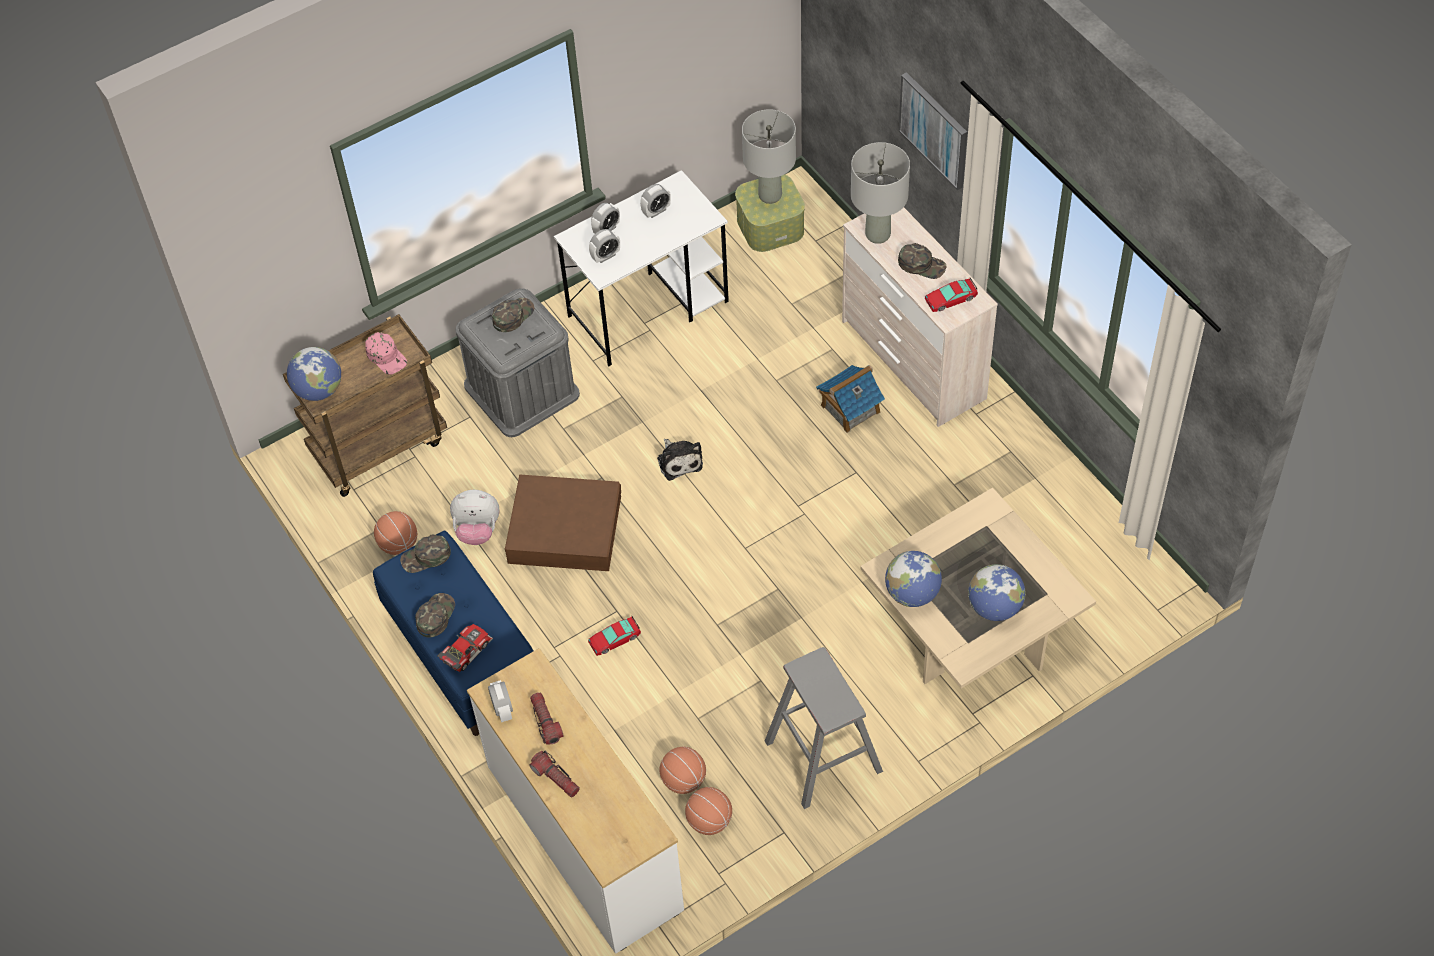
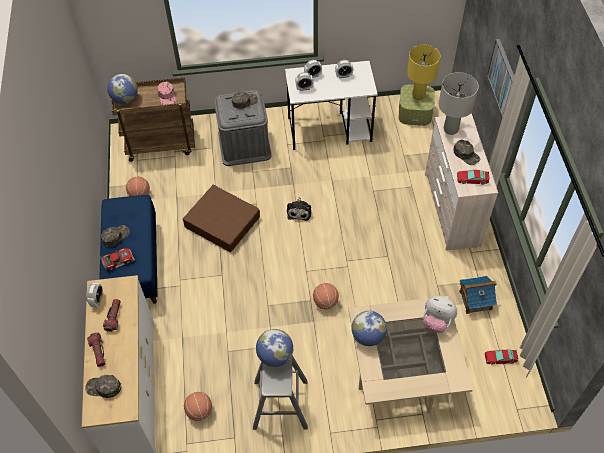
camera: 25 degrees right, 0 degrees up
(426, 557) = (130, 204): green cap -> green cap (103, 387)
(477, 530) = (180, 204): plush toy -> plush toy (437, 321)
(614, 638) = (212, 289): toy car -> toy car (500, 358)
(684, 780) = (200, 382): basketball -> basketball (325, 302)
(769, 195) = (418, 95): grey table lamp -> yellow table lamp
(850, 409) = (403, 221): toy house -> toy house (475, 300)
(994, 607) = (410, 366): globe -> globe (275, 356)

